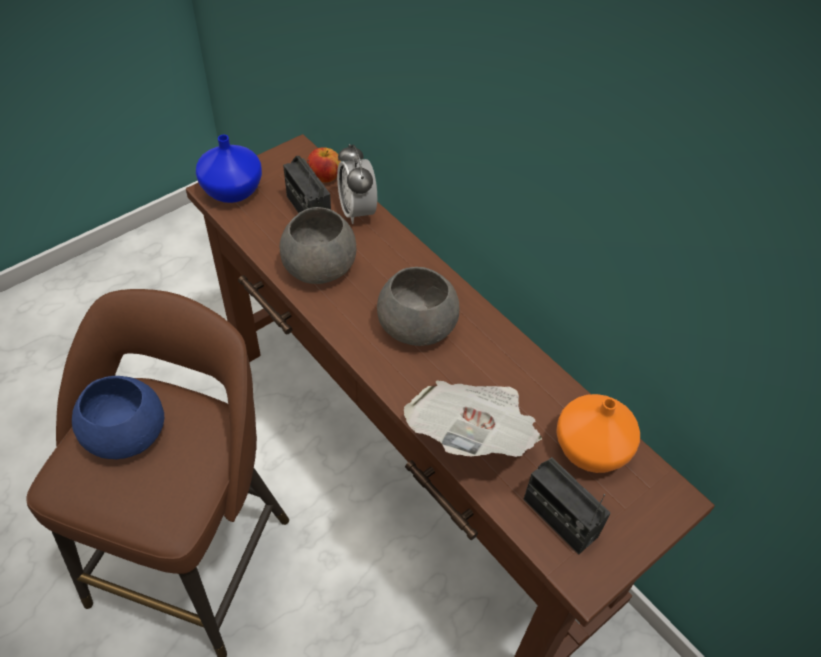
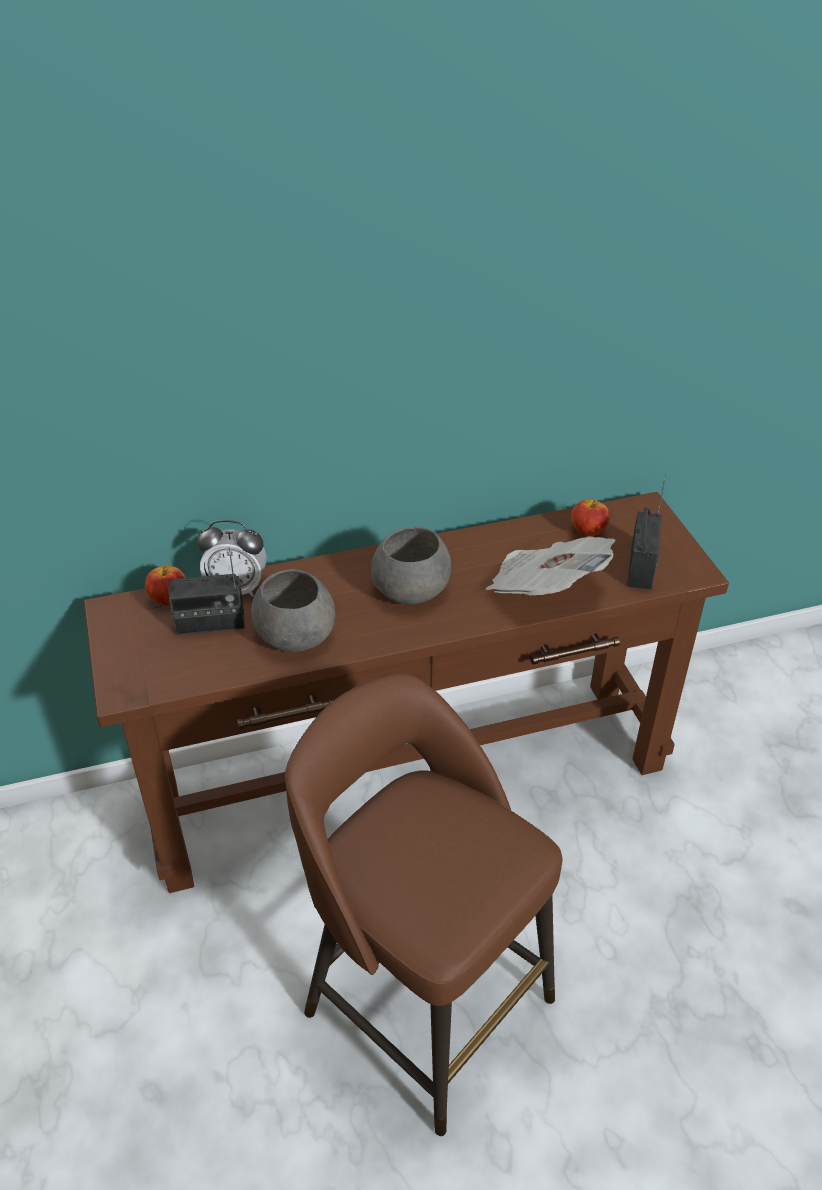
camera: 65 degrees left, 10 degrees down
(127, 433) = (403, 862): blue bowl -> none
(231, 191) = (133, 677): blue vase -> none
(559, 518) = (641, 567): radio -> radio turned 60 degrees counterclockwise
(592, 450) = (588, 531): orange vase -> apple

